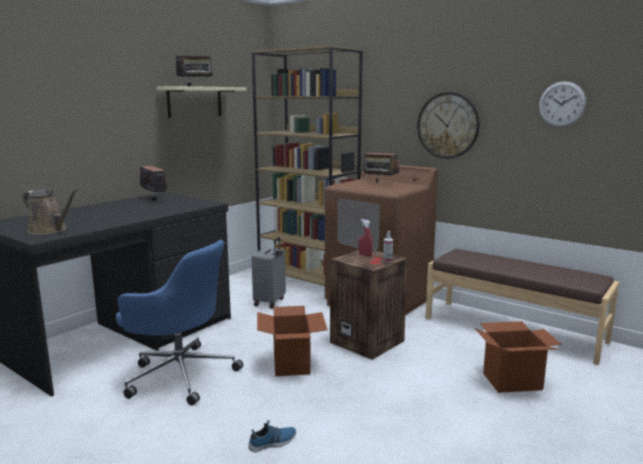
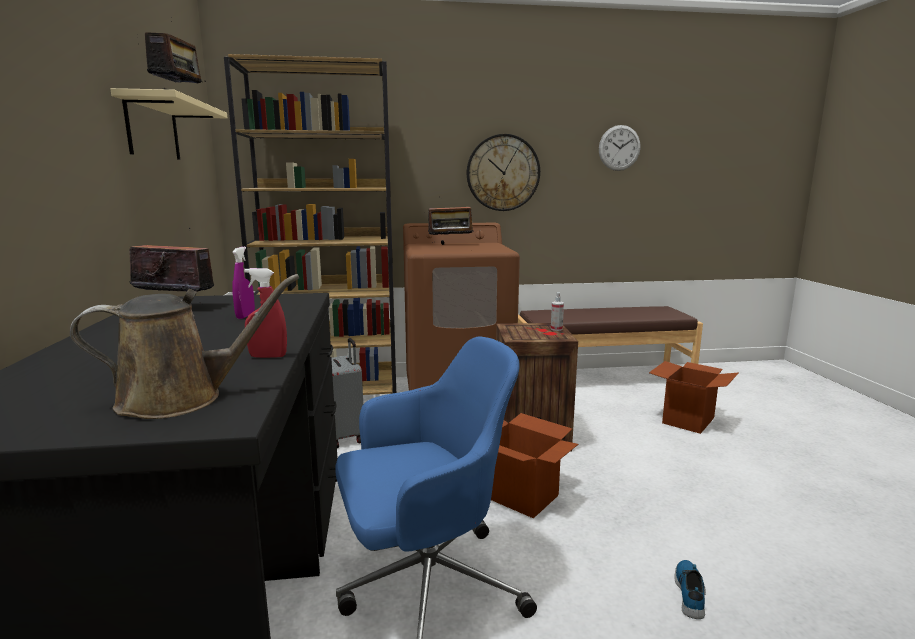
camera: 45 degrees left, 0 degrees up
(158, 207) = (245, 316): none -> purple spray bottle
(365, 255) = (521, 329): red spray bottle -> red spray bottle (268, 356)

